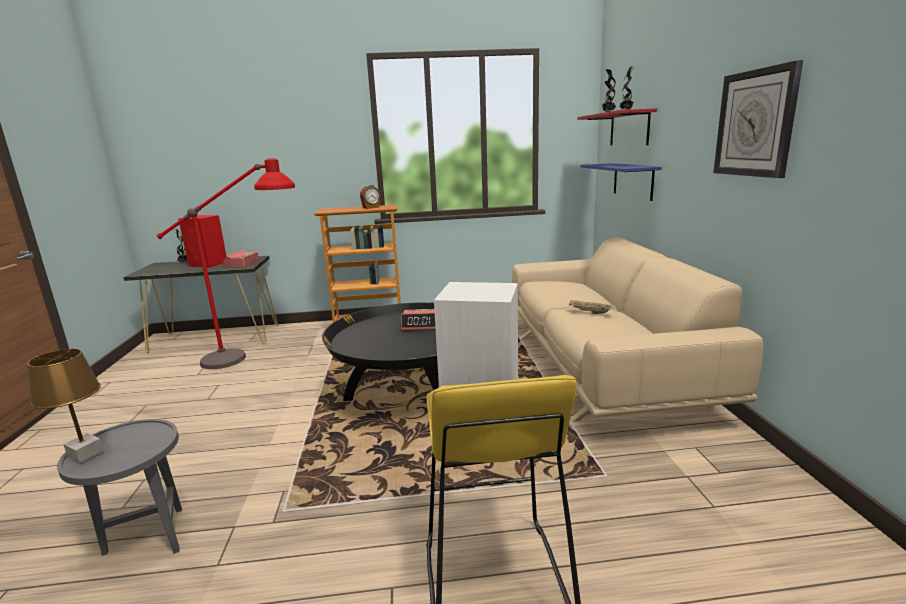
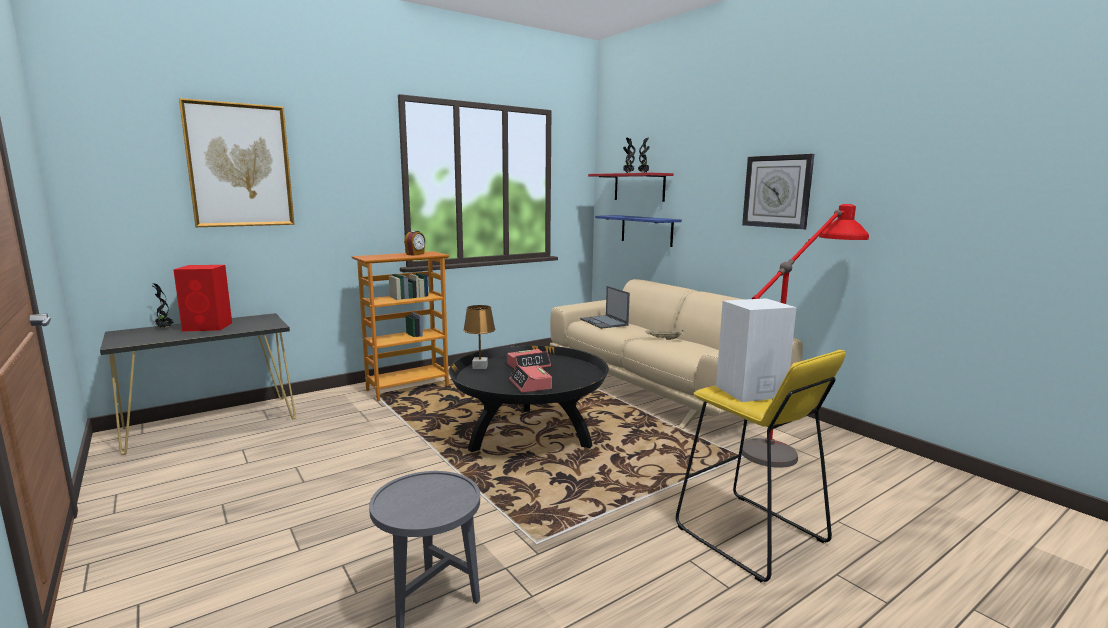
camera: 30 degrees left, 5 degrees down
(85, 453) = (400, 510): brown table lamp -> brown table lamp (479, 367)
(234, 133) = (240, 165): none -> picture
(241, 264) = (260, 324): alarm clock -> alarm clock (530, 385)
(254, 357) = (301, 433): red floor lamp -> red floor lamp (790, 444)
(553, 285) = (604, 322): none -> laptop

